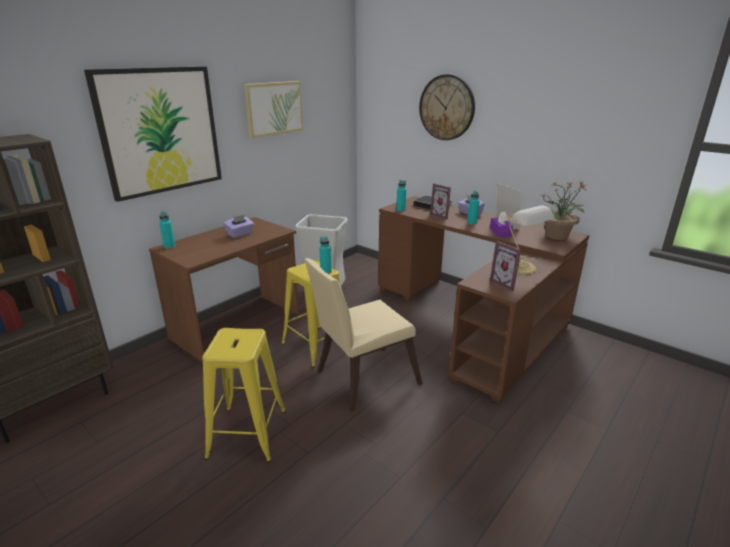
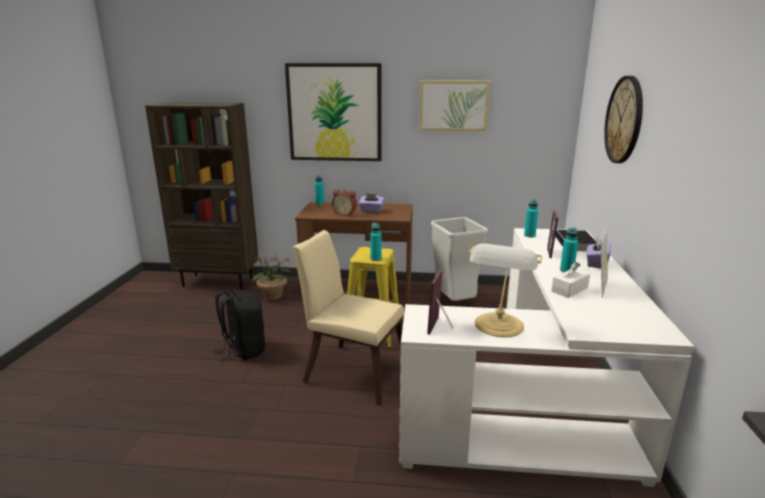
camera: 55 degrees right, 5 degrees down
(226, 245) = (345, 214): none -> alarm clock
(247, 433) = (243, 350): yellow stool -> black backpack
(474, 320) = (541, 401): brown desk -> white desk
(500, 232) = (569, 290): purple tissue box -> white tissue box
(557, 236) = (634, 324): potted plant -> potted plant (273, 296)

